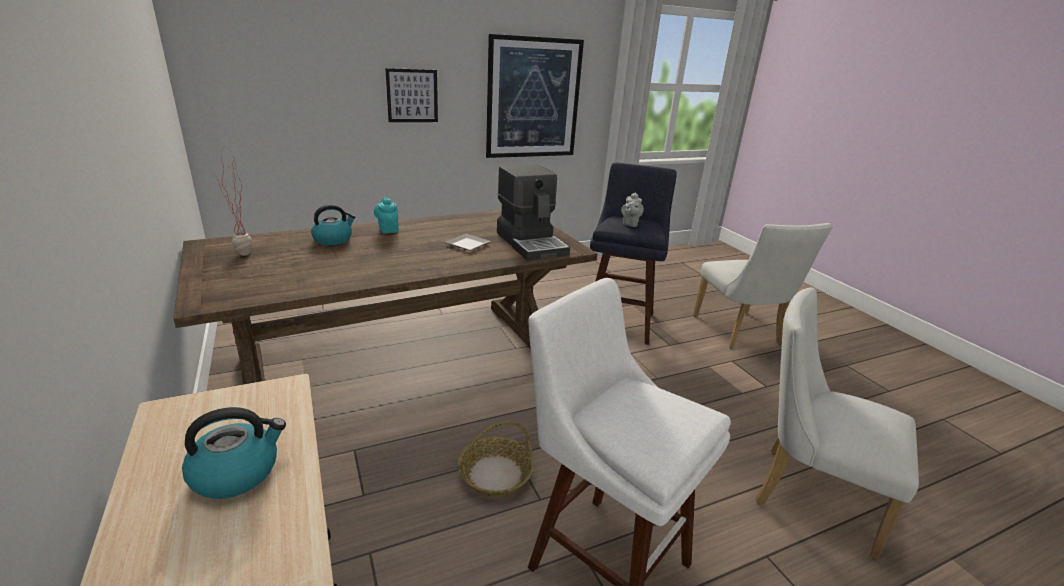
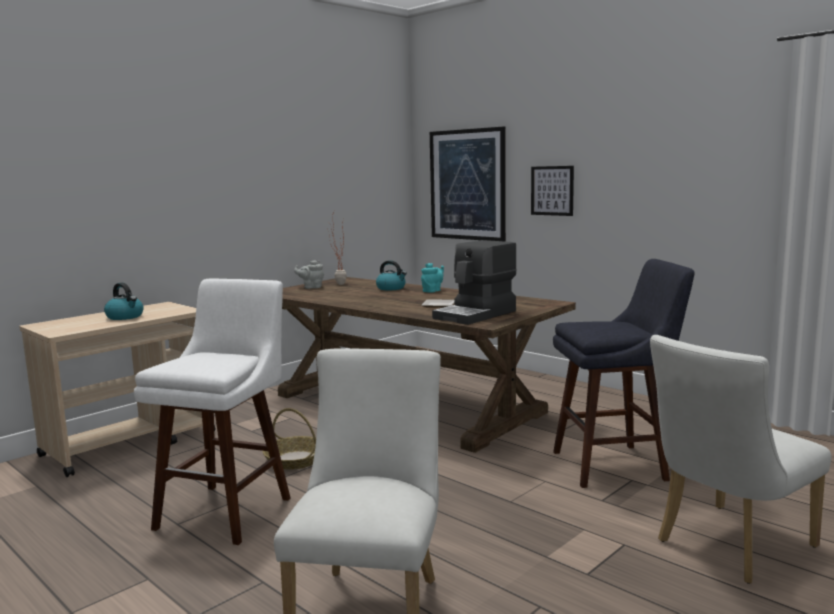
camera: 70 degrees right, 15 degrees down
(533, 99) = (677, 193): picture -> picture (467, 185)
(630, 224) = (601, 325): grey teapot -> grey teapot (311, 287)

